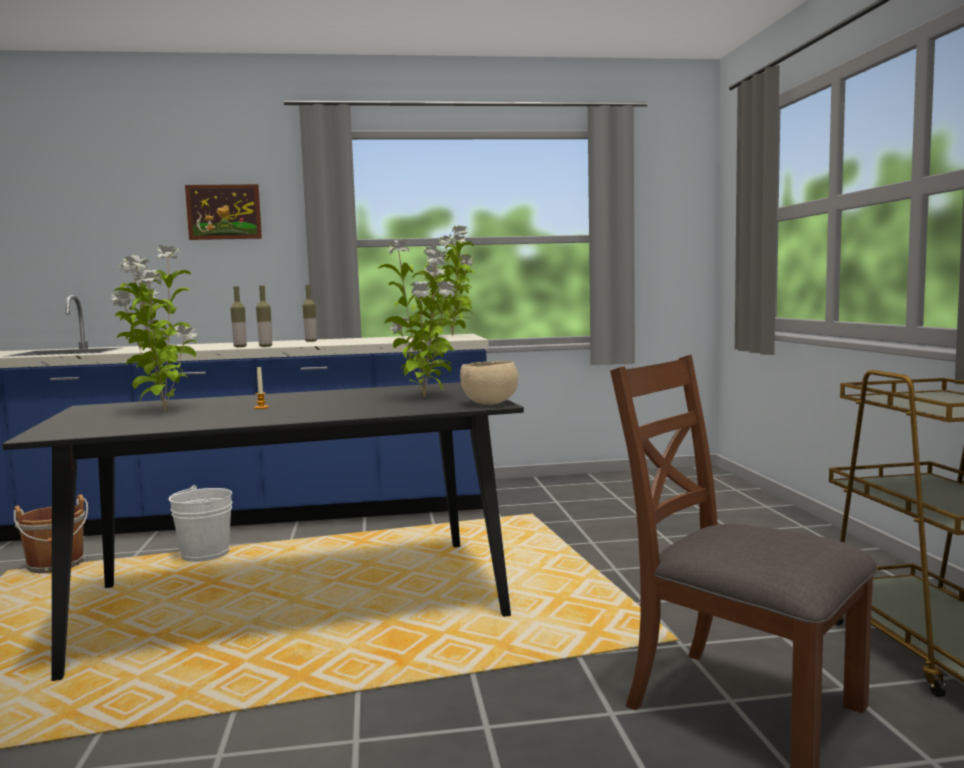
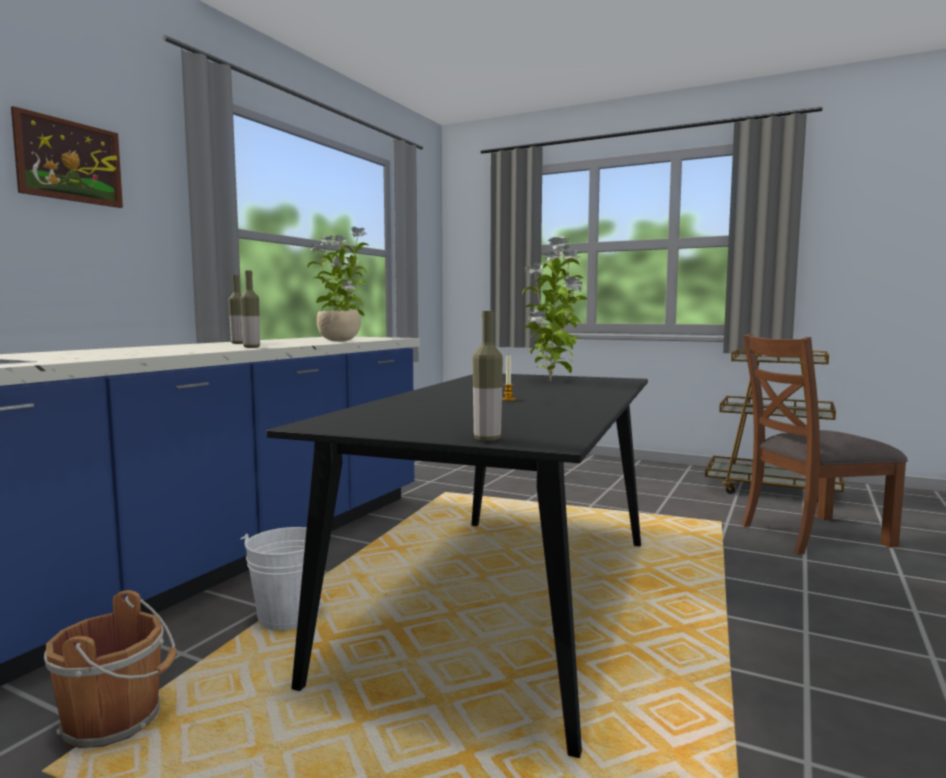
camera: 55 degrees left, 0 degrees up
(162, 411) = (446, 414): potted plant -> none
(240, 347) = (217, 349): bottle -> bottle (487, 439)
(488, 403) = (620, 379): beige bowl -> beige bowl (339, 341)

